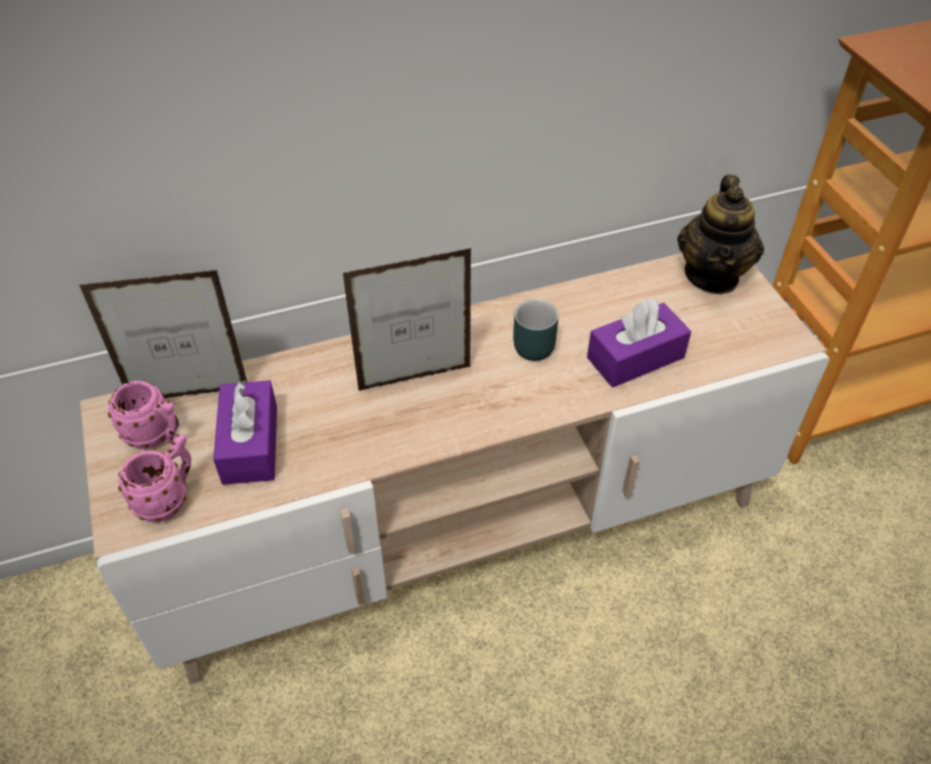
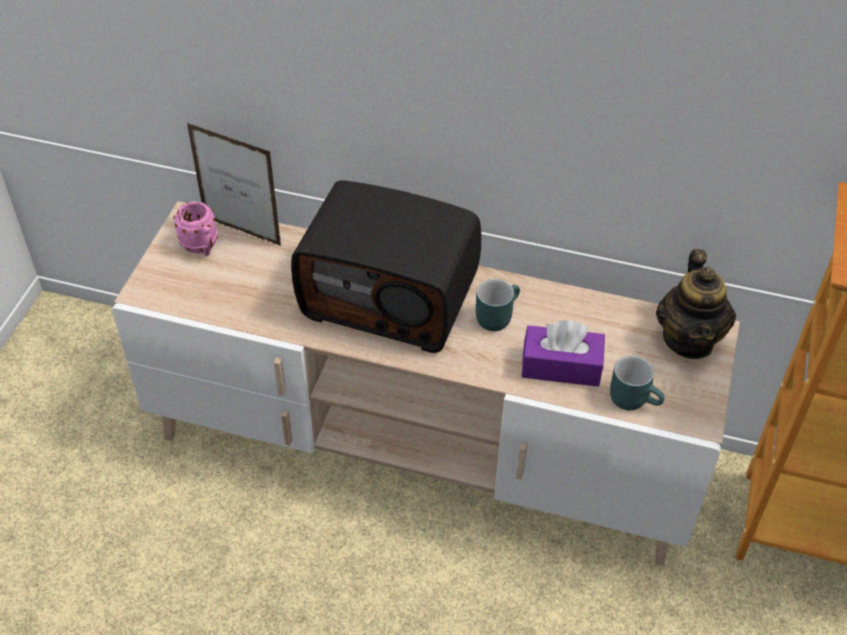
camera: 35 degrees right, 0 degrees up
(169, 498) = (179, 290): pink mug -> none
(250, 444) = (251, 283): purple tissue box -> none
(415, 378) = (391, 296): picture frame -> radio
(712, 275) = (689, 339): teapot -> teapot turned 45 degrees counterclockwise
(723, 351) = (634, 398): none -> turquoise mug

